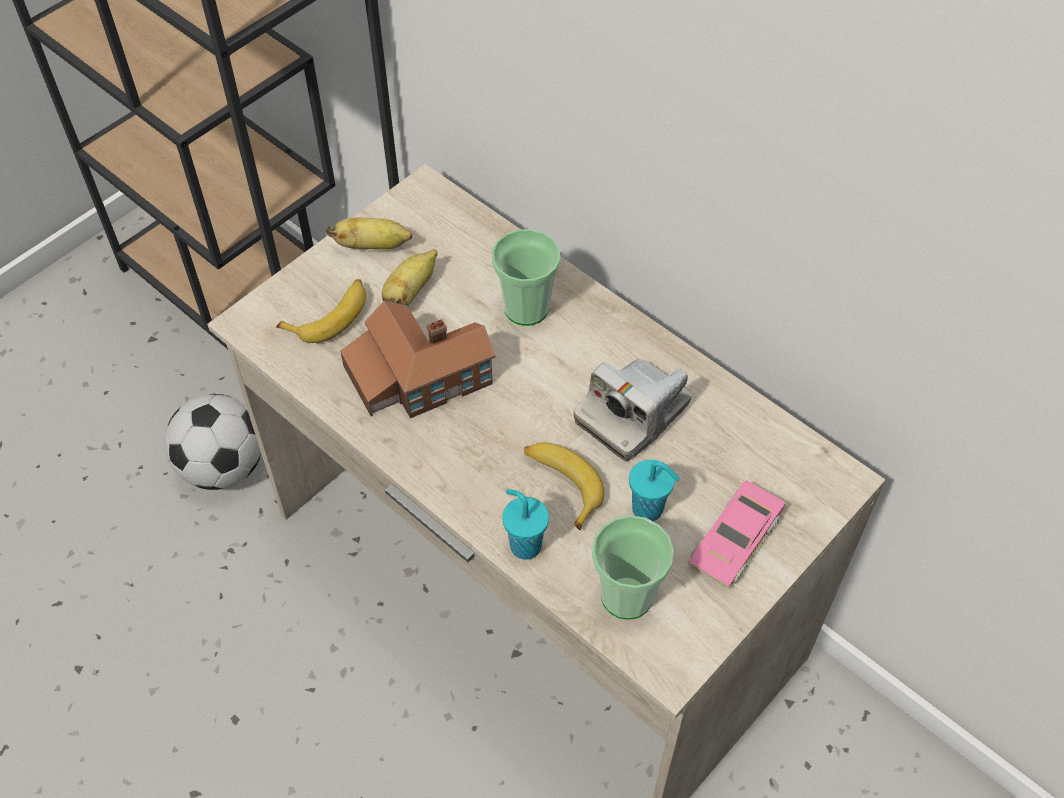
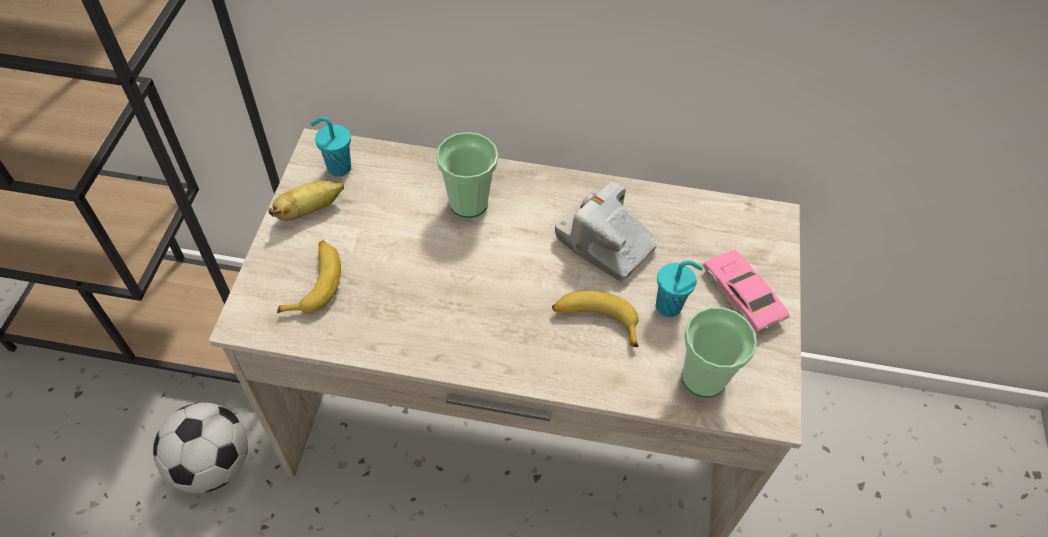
camera: 35 degrees left, 0 degrees up
(410, 292) = (368, 233): banana -> none
(417, 376) = (423, 294): toy house -> none
(524, 544) = (603, 381): turquoise cup -> turquoise cup (337, 168)
(632, 414) = (605, 243): camera -> camera turned 120 degrees clockwise
(735, 539) = (742, 296): pink toy car -> pink toy car turned 150 degrees clockwise

